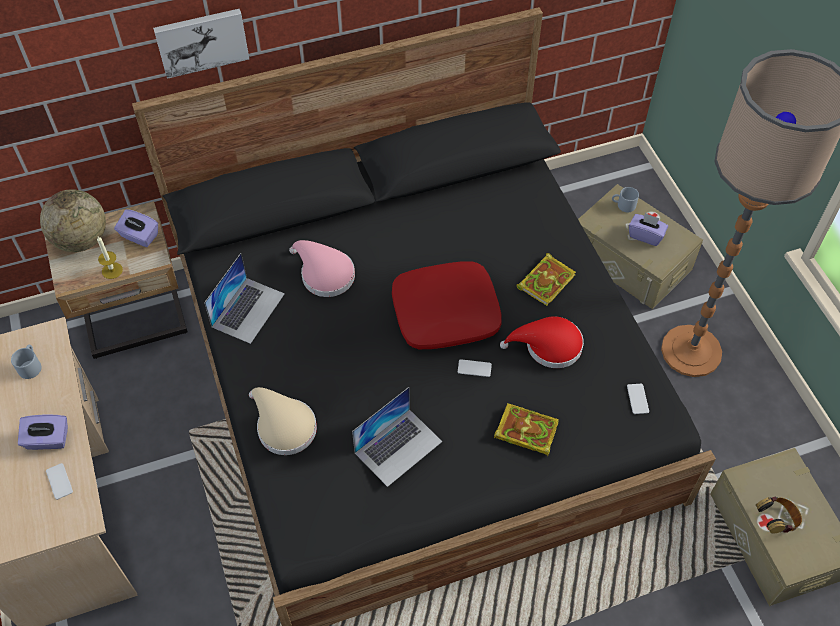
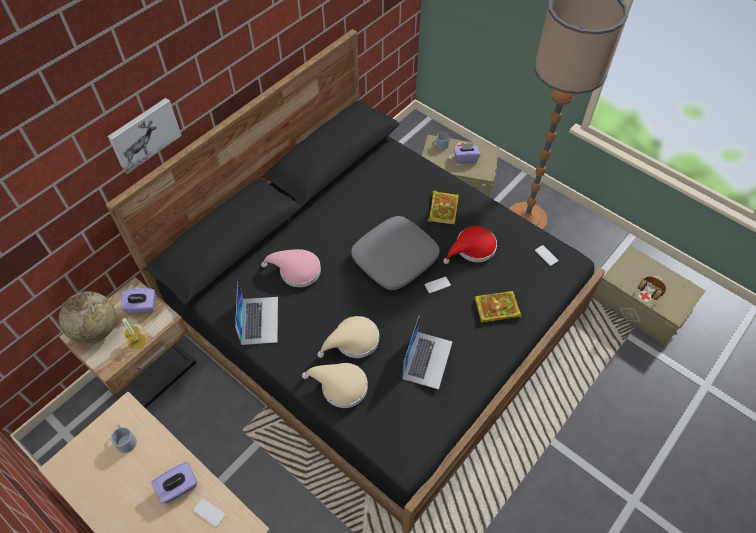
camera: 30 degrees left, 0 degrees up
(330, 384) = (353, 341): none -> beige hat
(446, 312) = (394, 258): red pillow -> grey pillow

